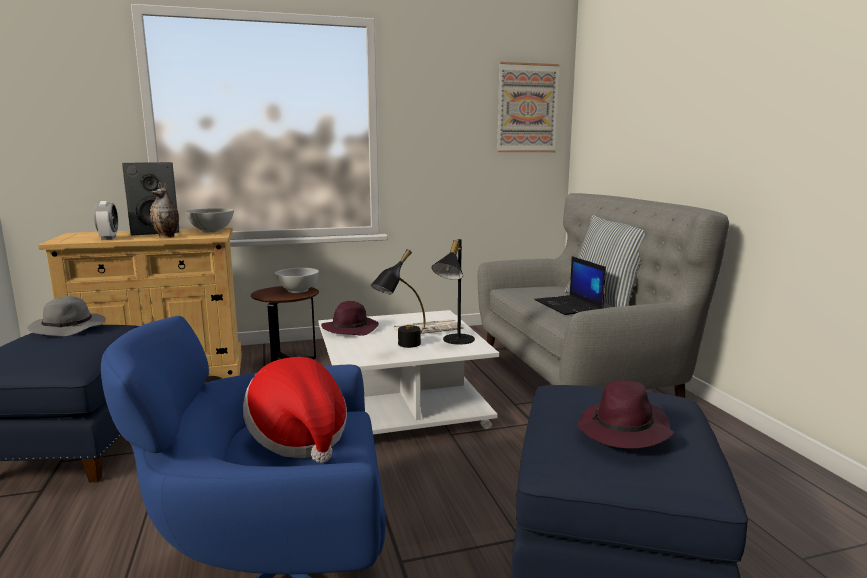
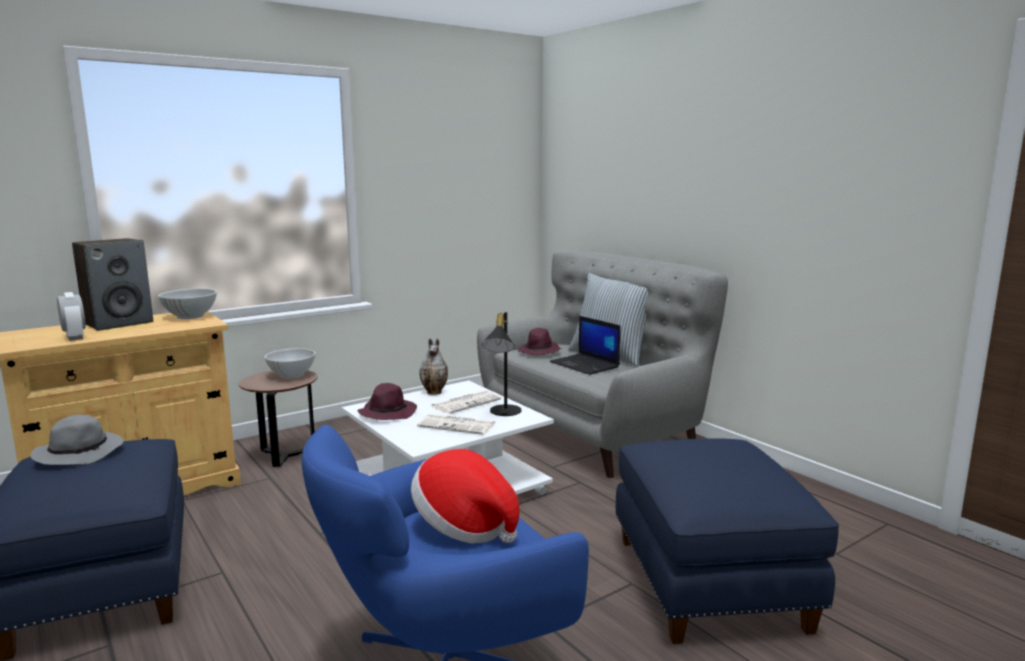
camera: 20 degrees left, 0 degrees up
(167, 236) = (150, 329): vase -> vase (435, 392)
(401, 346) = (458, 425): black table lamp -> newspaper
(527, 108) = (501, 162): picture -> none
(624, 431) = (730, 473): purple hat -> purple hat (539, 352)

